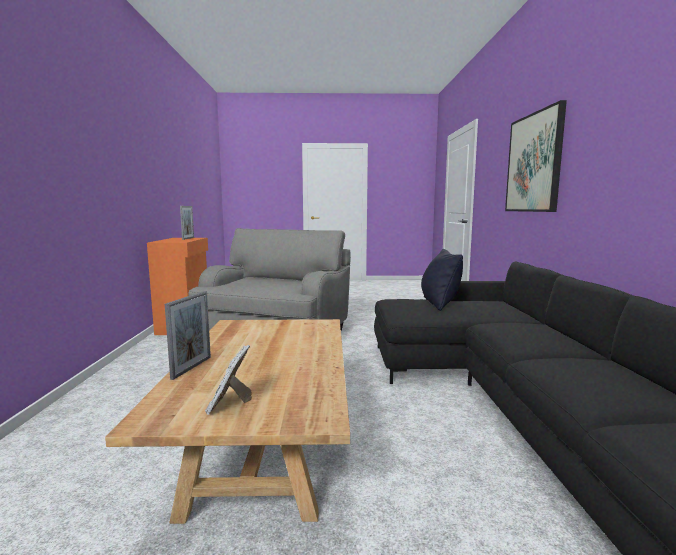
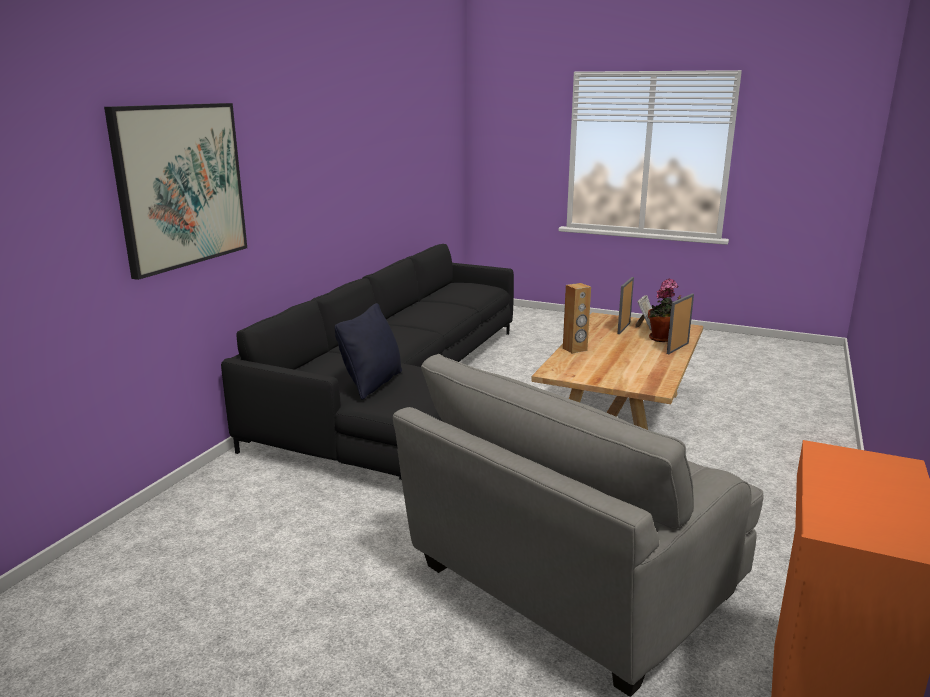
camera: 155 degrees left, 10 degrees up
(188, 238) = (855, 513): picture frame -> picture frame (623, 328)
(208, 380) = (662, 339): none -> potted plant
(321, 346) = (575, 349): none -> brown speaker

